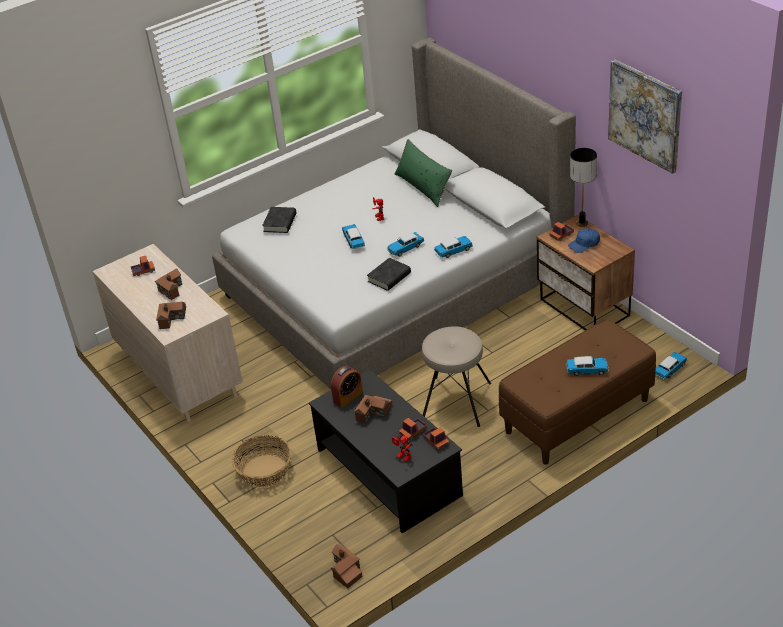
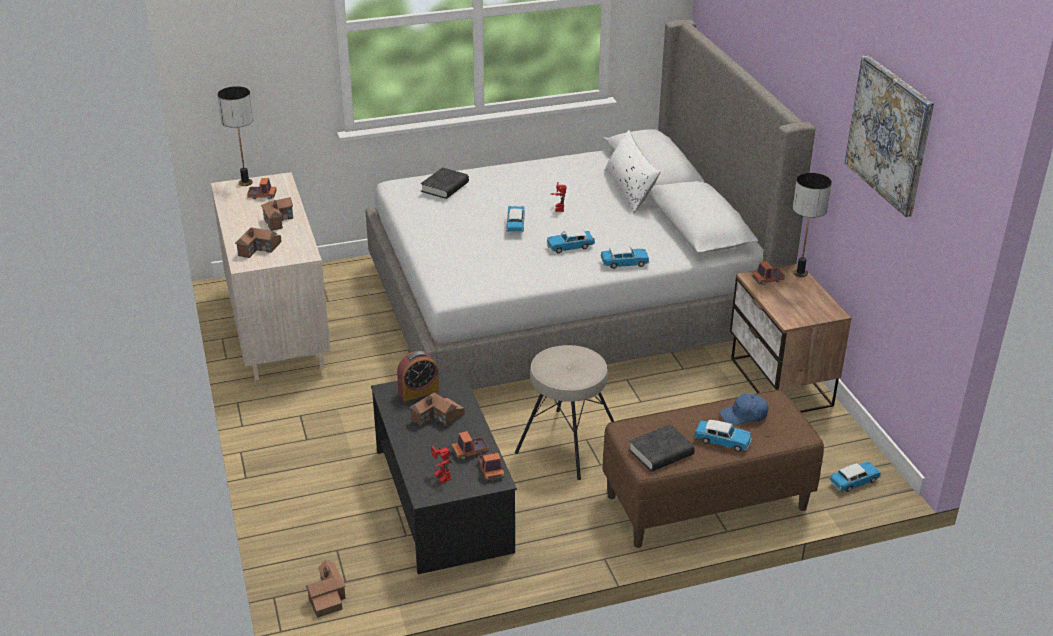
camera: 15 degrees right, 5 degrees down
(122, 263) = (246, 183): none -> table lamp
(264, 471) = (304, 456): basket -> none
(389, 277) = (532, 272): black book -> black book (661, 452)
(423, 187) = (630, 190): green pillow -> white pillow
(584, 244) = (790, 296): blue cap -> blue cap (744, 416)

